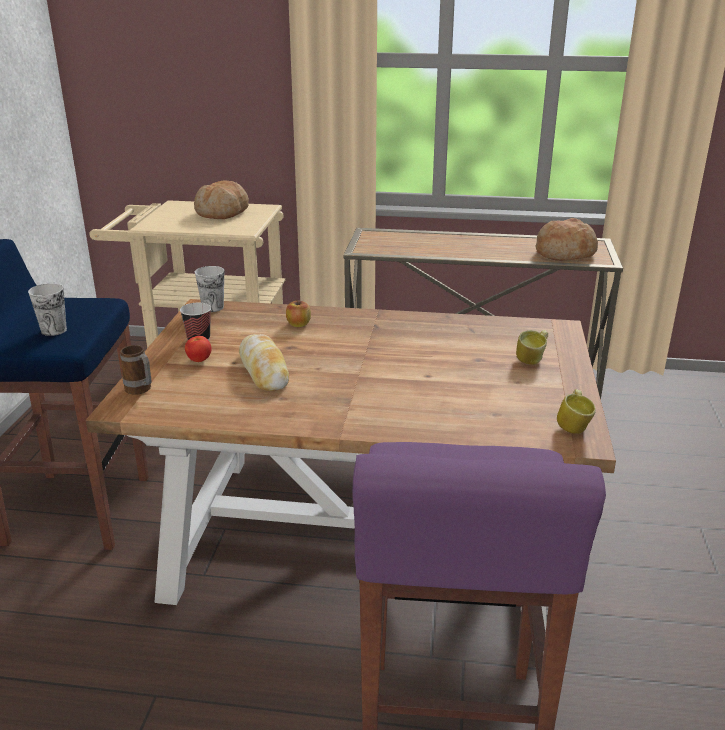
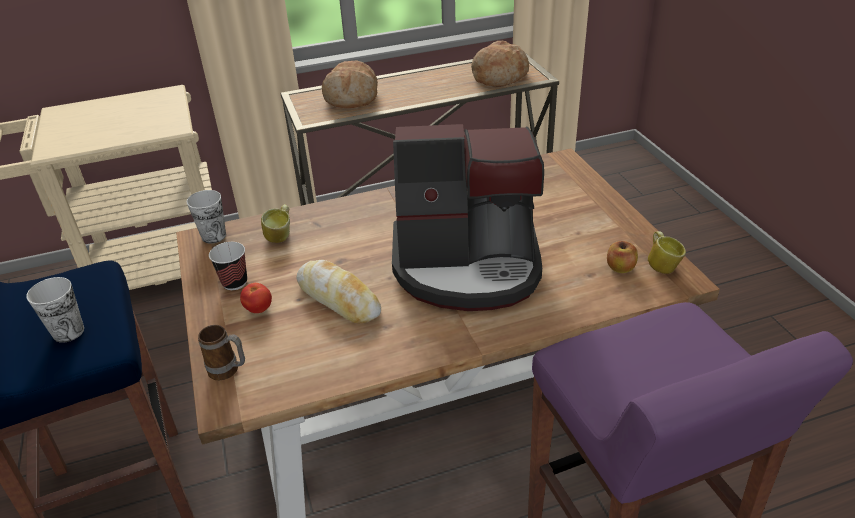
camera: 25 degrees left, 10 degrees up
(222, 212) = (126, 110): bread -> bread (352, 97)
(298, 324) = (324, 230): apple -> apple (620, 268)
(391, 377) = (467, 265): none -> coffee machine
(532, 360) = (570, 204): mug -> mug (281, 236)

